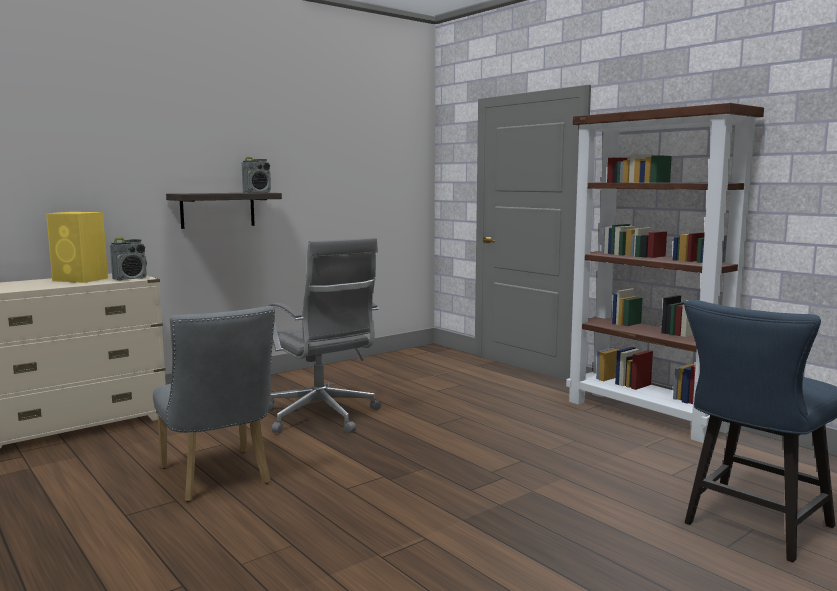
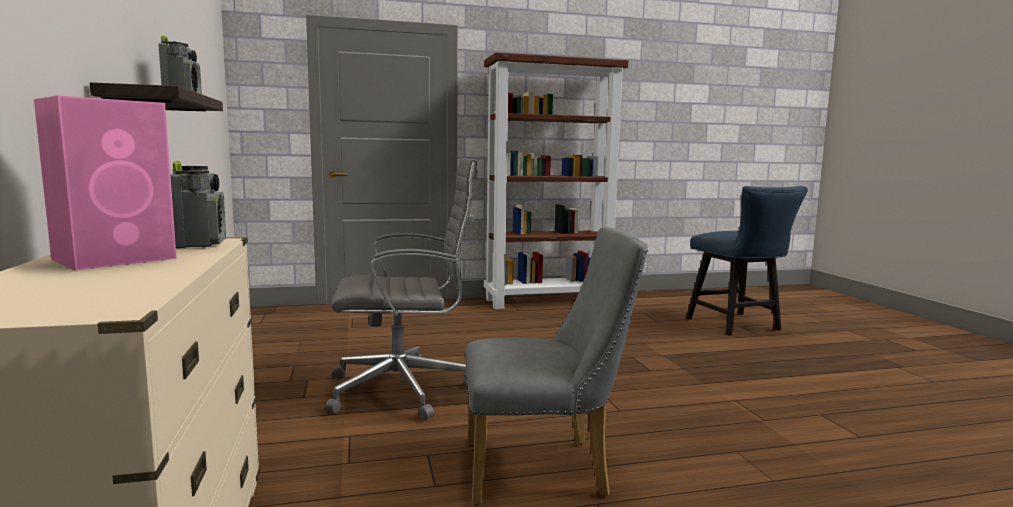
camera: 65 degrees left, 0 degrees up
(81, 279) = (118, 258): yellow speaker -> pink speaker

